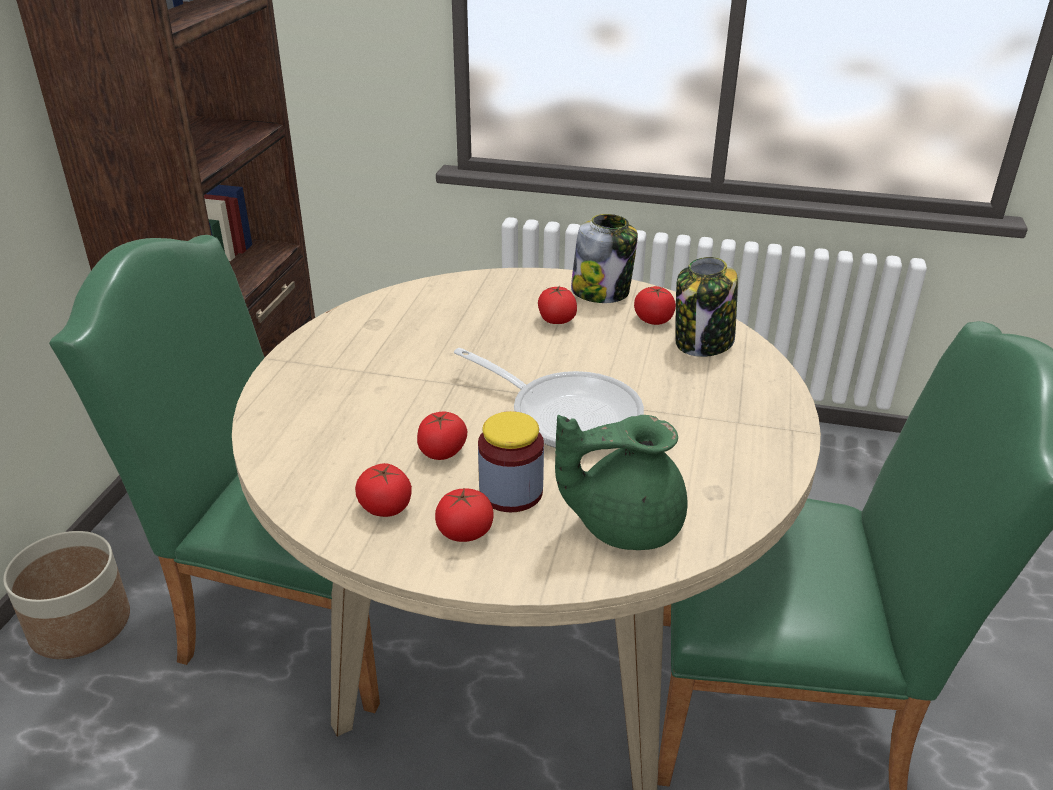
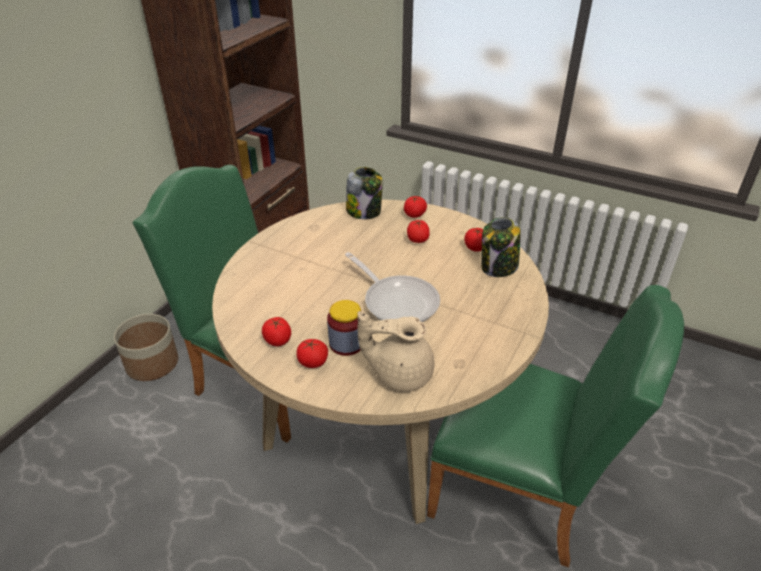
camera: 15 degrees right, 5 degrees up
(442, 452) = (320, 313): tomato -> tomato (414, 214)
(601, 292) = (453, 224): jar -> jar (364, 211)
(624, 524) = (400, 373): green teapot -> beige teapot

